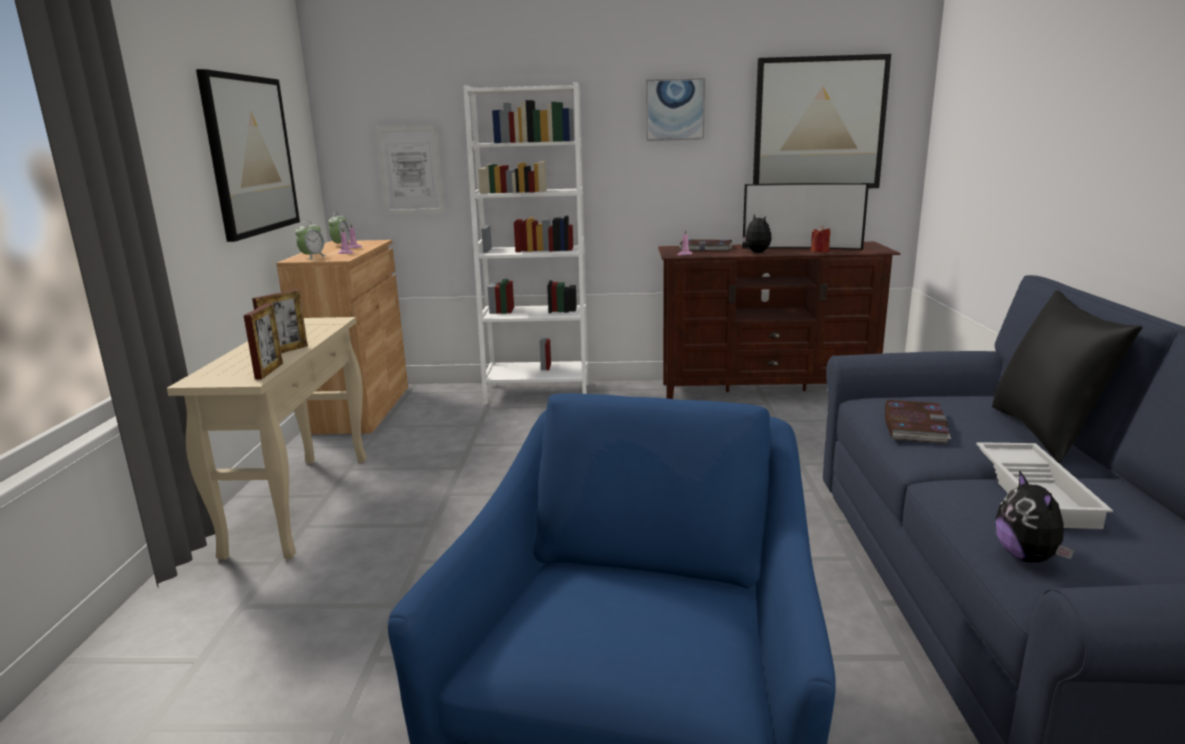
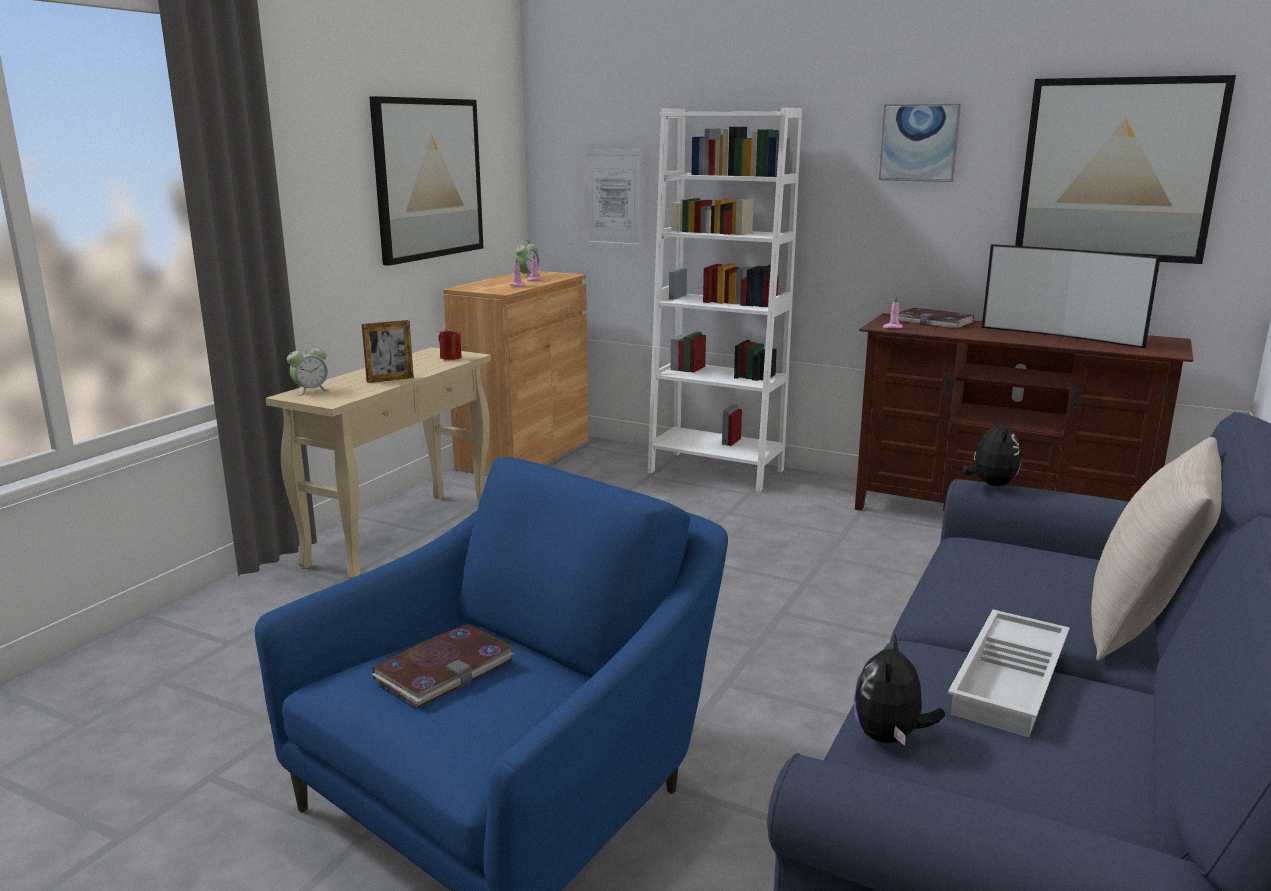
camera: 25 degrees right, 0 degrees up
(269, 371) = (354, 396): picture frame -> none
(312, 257) = (482, 286): alarm clock -> alarm clock (310, 391)
(755, 252) = (987, 335): plush toy -> plush toy (991, 484)
(820, 251) = (1077, 344): red candle -> red candle (451, 357)
(914, 425) = (975, 579): book -> book (444, 669)
(1046, 433) = (1142, 625): black pillow -> beige pillow

